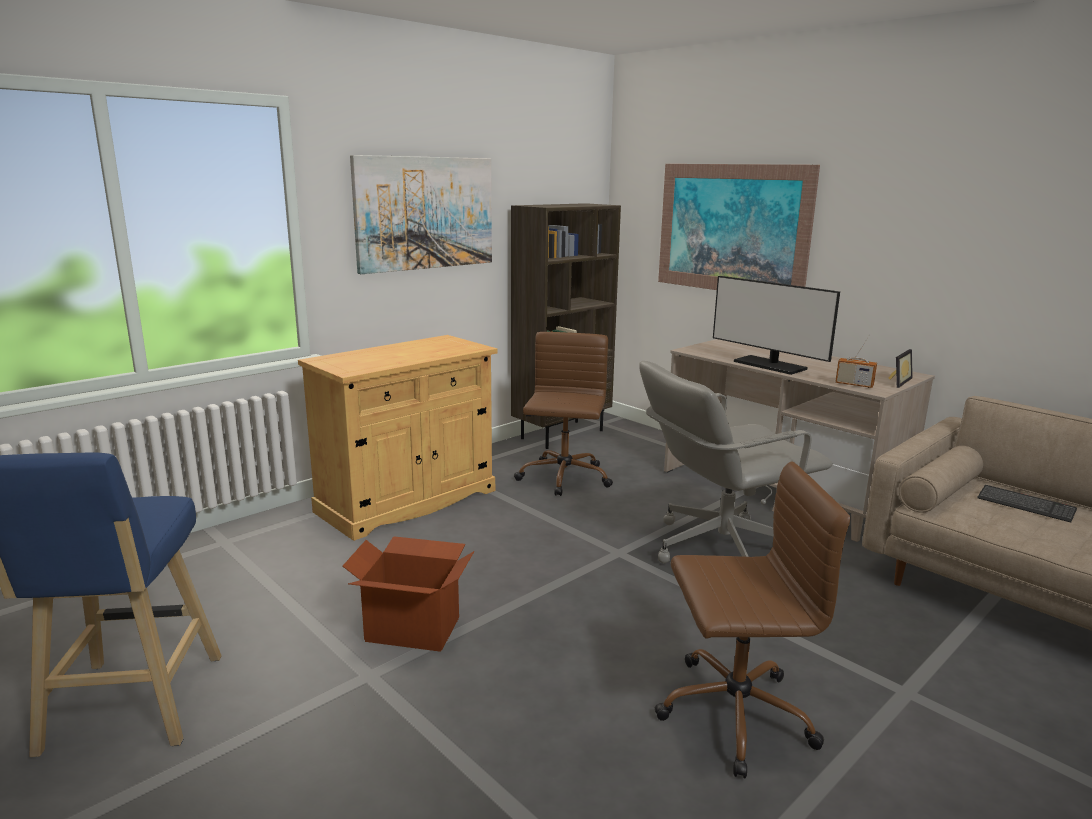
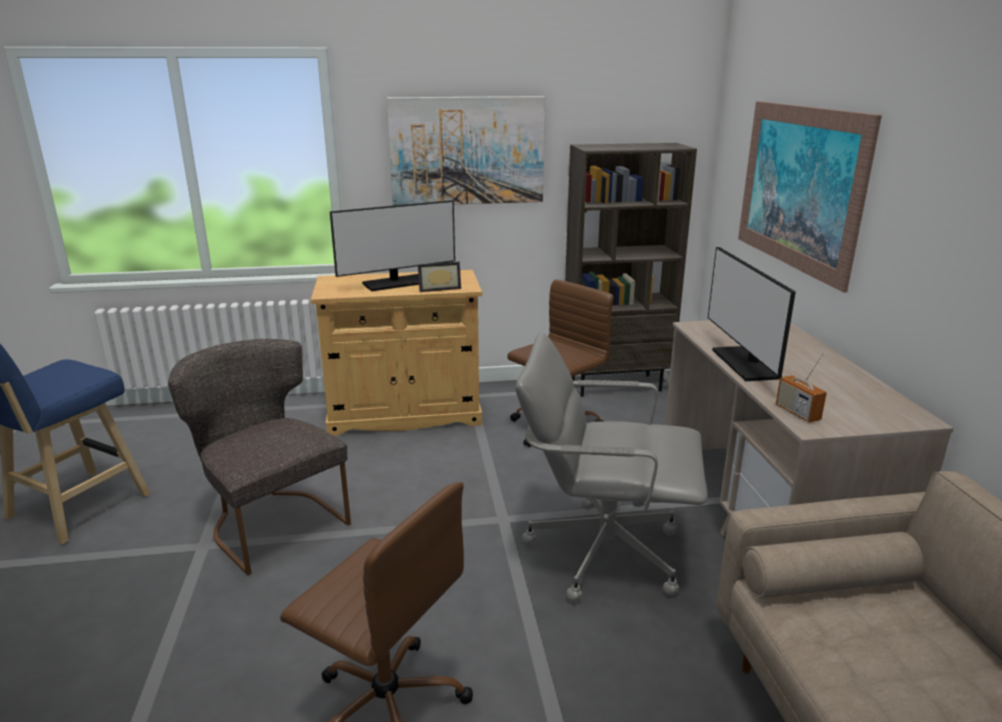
camera: 35 degrees right, 5 degrees up
(401, 353) = (396, 283): none -> monitor
(413, 629) = (271, 522): cardboard box -> grey chair
(896, 381) = (869, 422): picture frame -> picture frame (439, 288)
(1025, 505) = (926, 645): keyboard -> none

